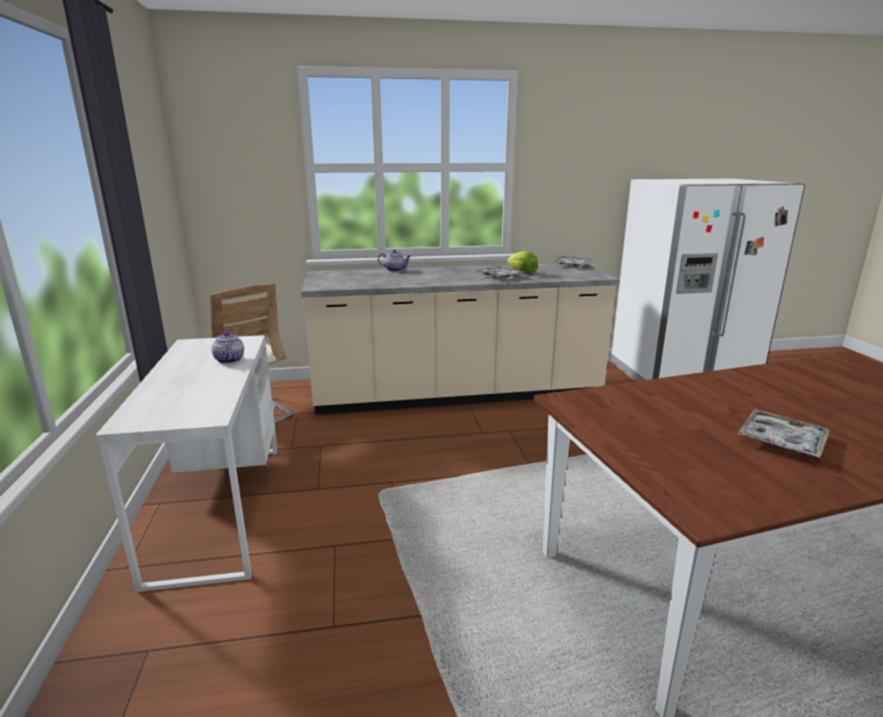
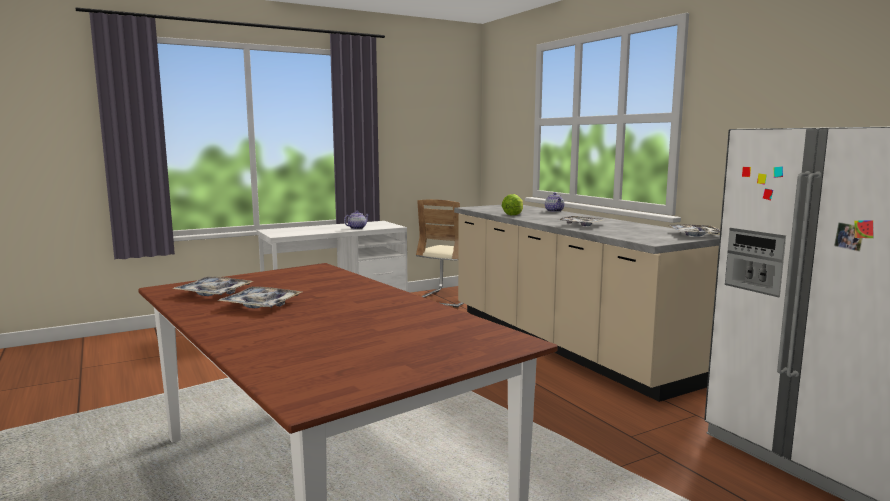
camera: 70 degrees right, 10 degrees down
(522, 272) = (614, 227): lettuce -> lettuce (513, 214)
(728, 470) = (214, 293): none -> tray

